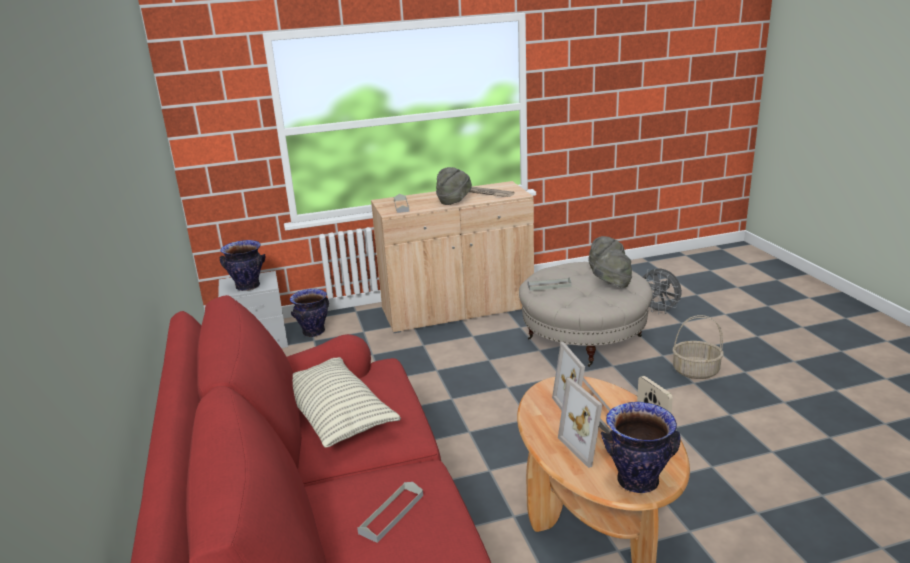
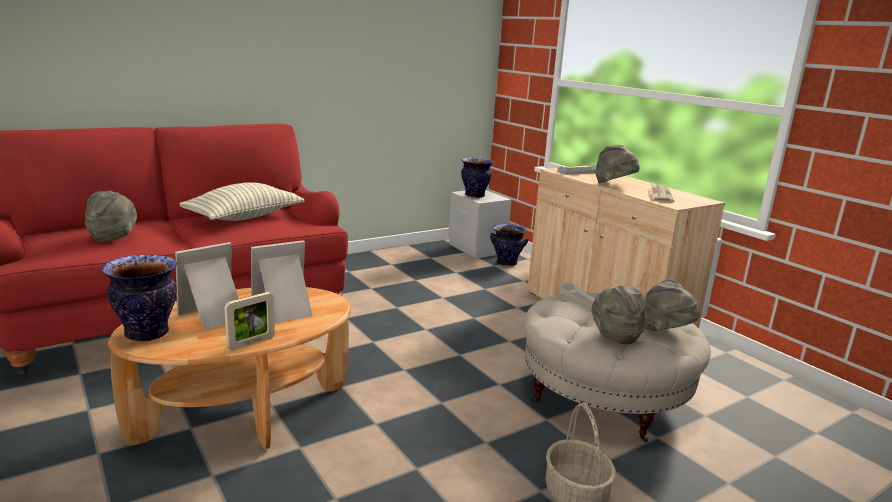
camera: 70 degrees right, 5 degrees down
(391, 514) = (113, 236): grey tray -> grey hat
(658, 311) = (748, 460): grey fan -> none

